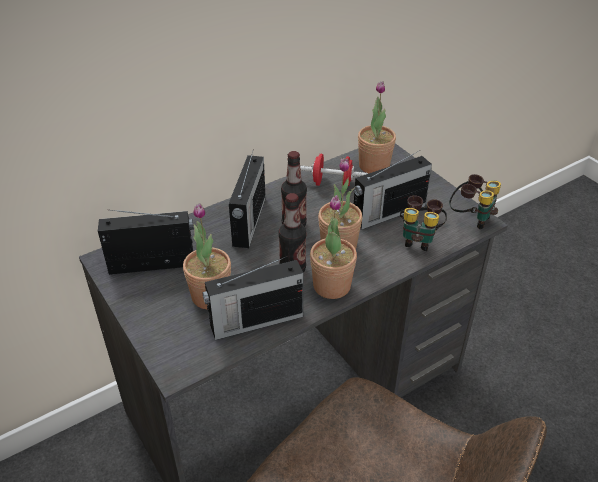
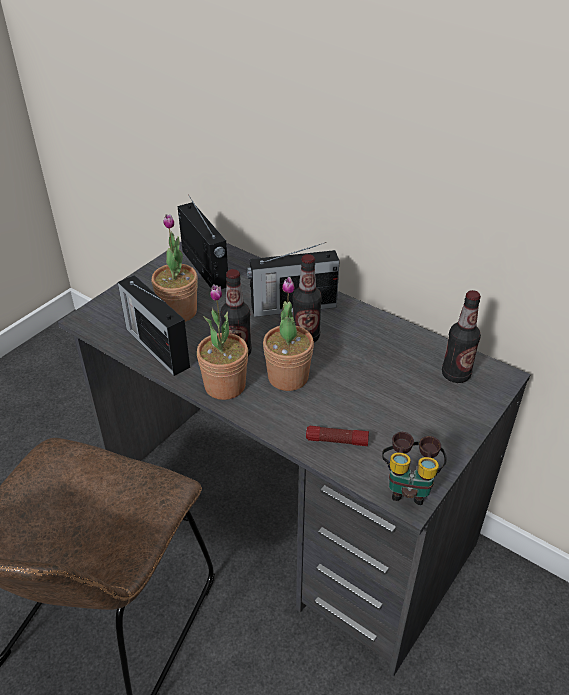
camera: 70 degrees right, 0 degrees up
(332, 184) = (395, 348): red dumbbell -> none
(374, 166) = (455, 375): potted plant -> bottle
(387, 213) = (370, 404): radio -> none
(418, 239) = (337, 441): binoculars -> flashlight

